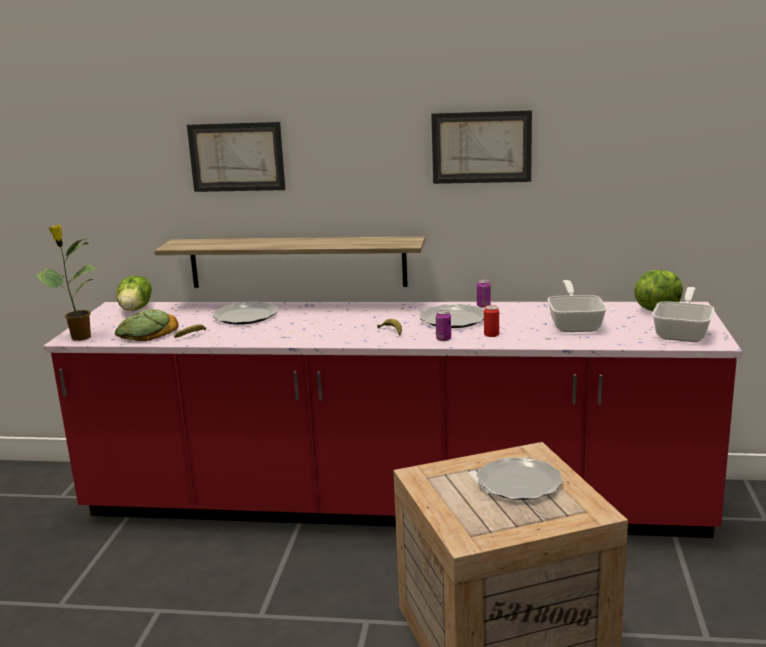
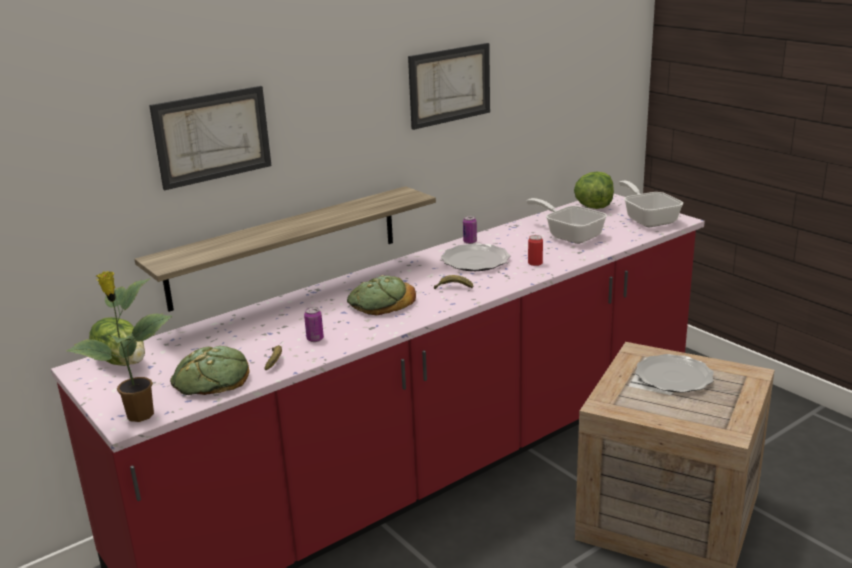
camera: 45 degrees left, 5 degrees up
(245, 316) = (278, 323): plate -> none
(326, 324) = (380, 302): none -> bread
(443, 339) = (510, 279): can -> can (315, 339)

